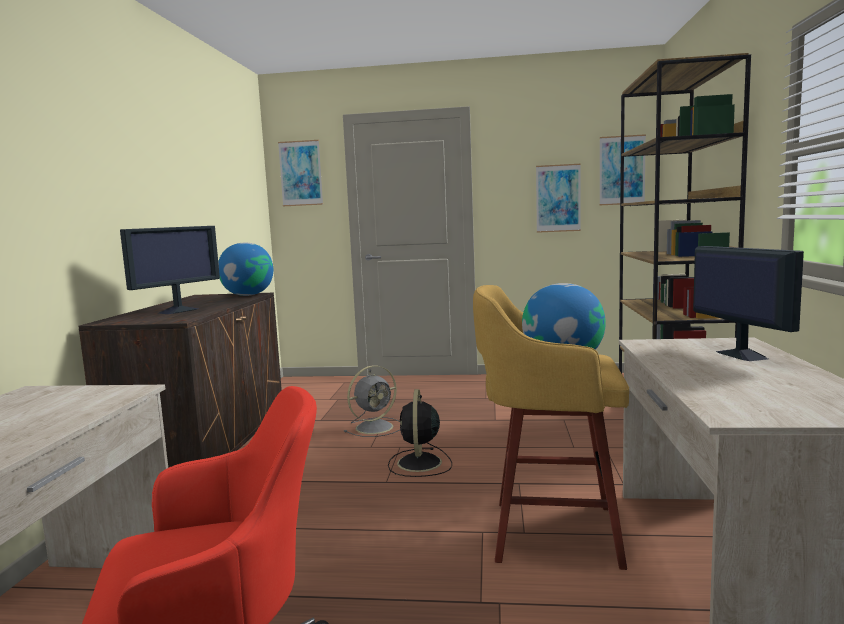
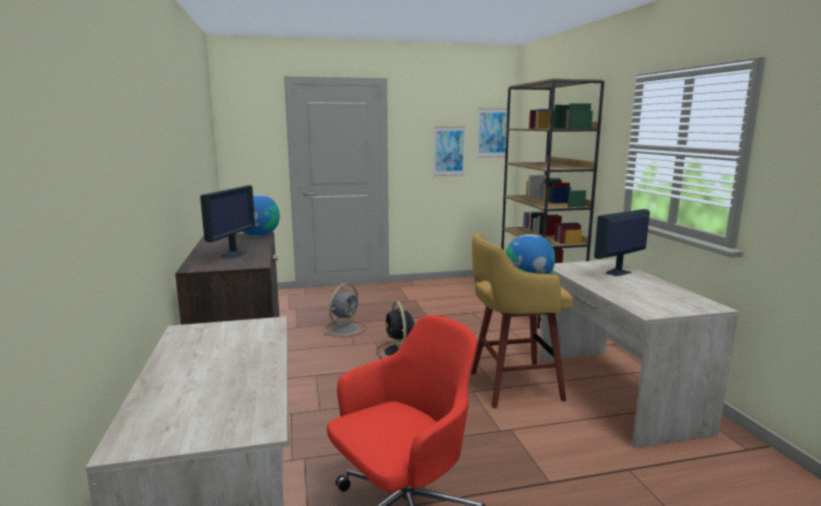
camera: 20 degrees left, 5 degrees up
(300, 173) = (246, 122): picture -> none
(740, 354) = (618, 272): monitor -> monitor turned 90 degrees counterclockwise

